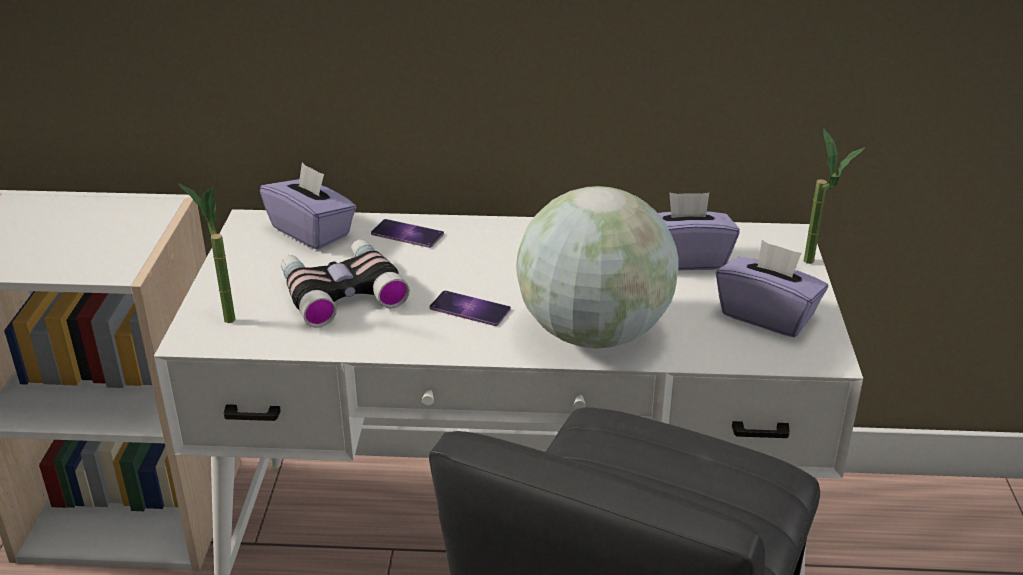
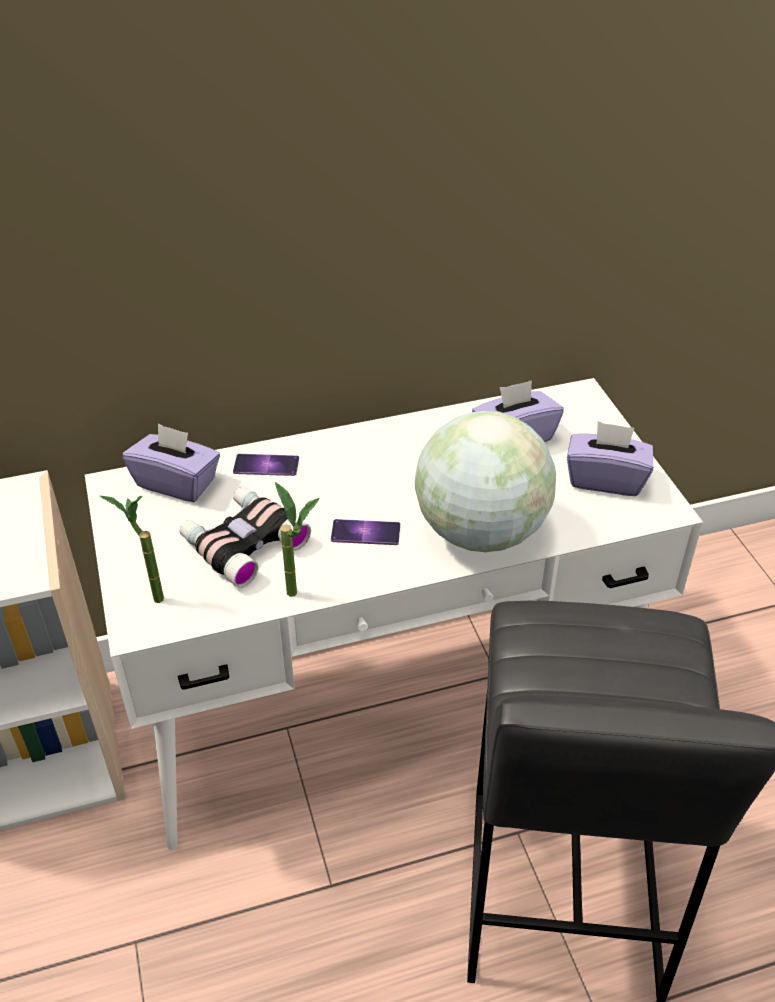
camera: 20 degrees left, 10 degrees up
(818, 265) = (619, 419): potted plant -> potted plant (301, 596)

